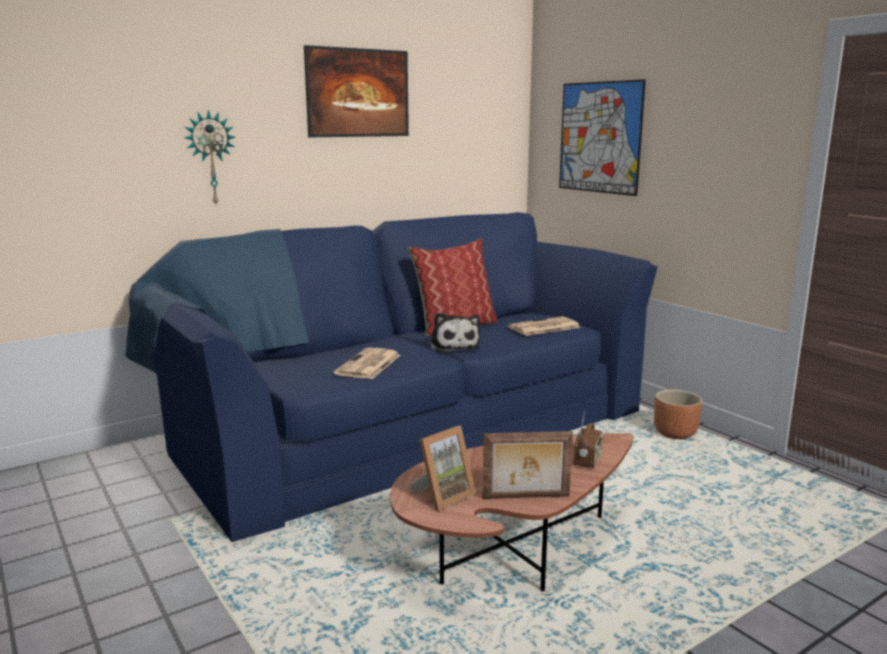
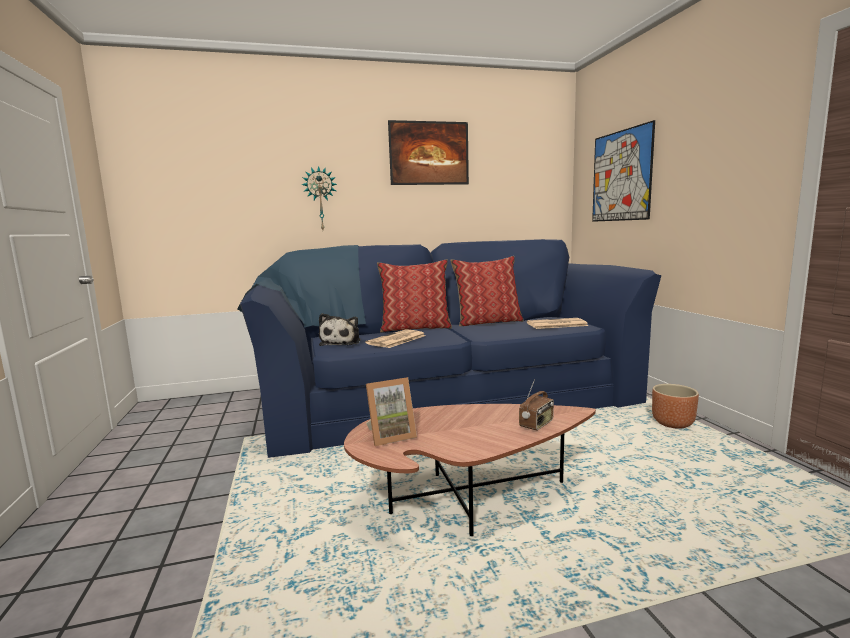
camera: 20 degrees right, 5 degrees down
(370, 342) = (415, 328): none -> pillow
(454, 346) = (472, 332): plush toy -> plush toy (341, 342)
(526, 498) = (457, 446): picture frame -> none

